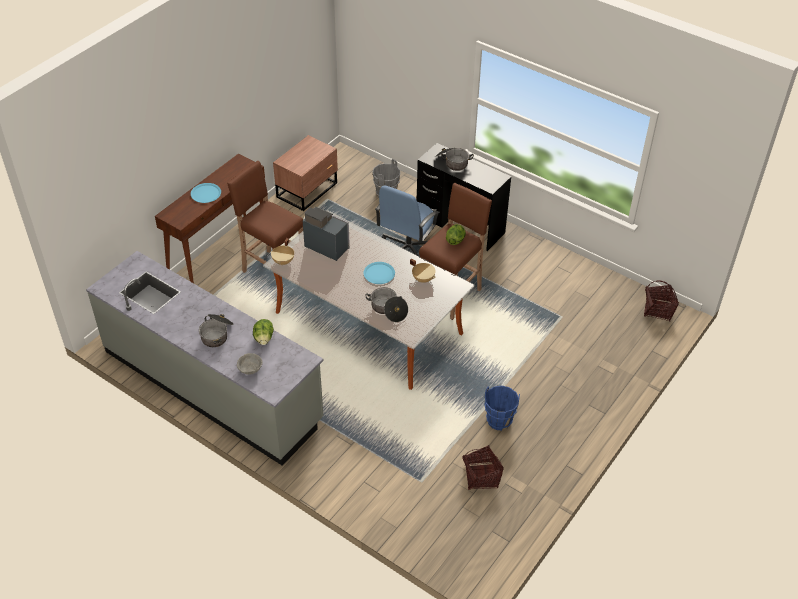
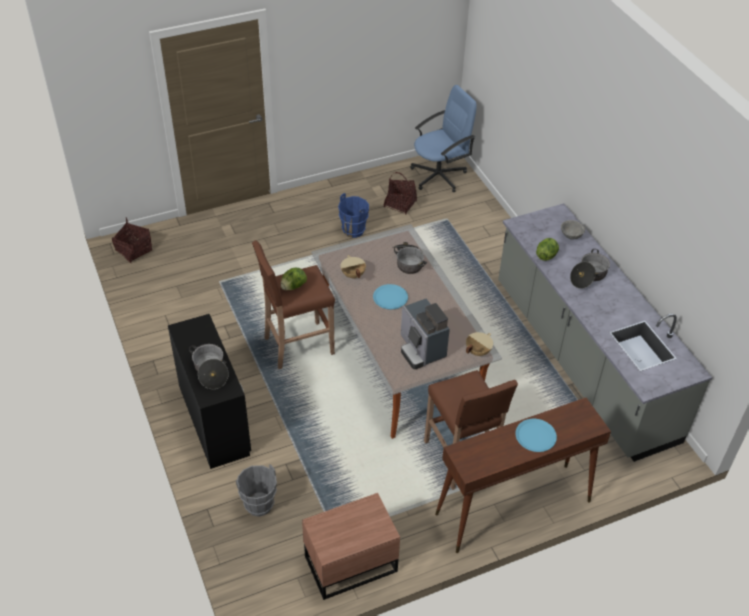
camera: 150 degrees left, 0 degrees up
(407, 249) = (296, 416): blue office chair -> blue office chair (439, 176)

